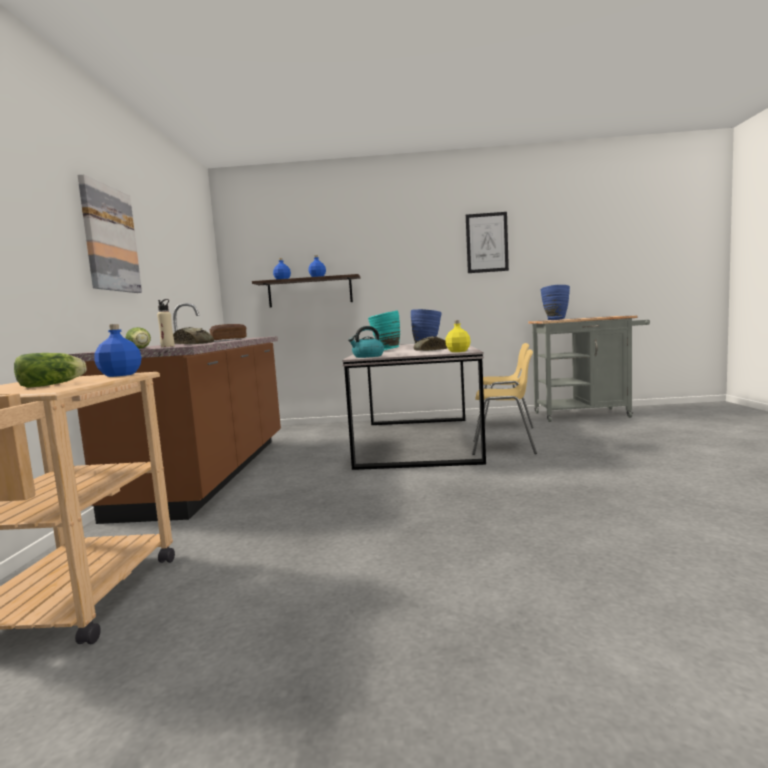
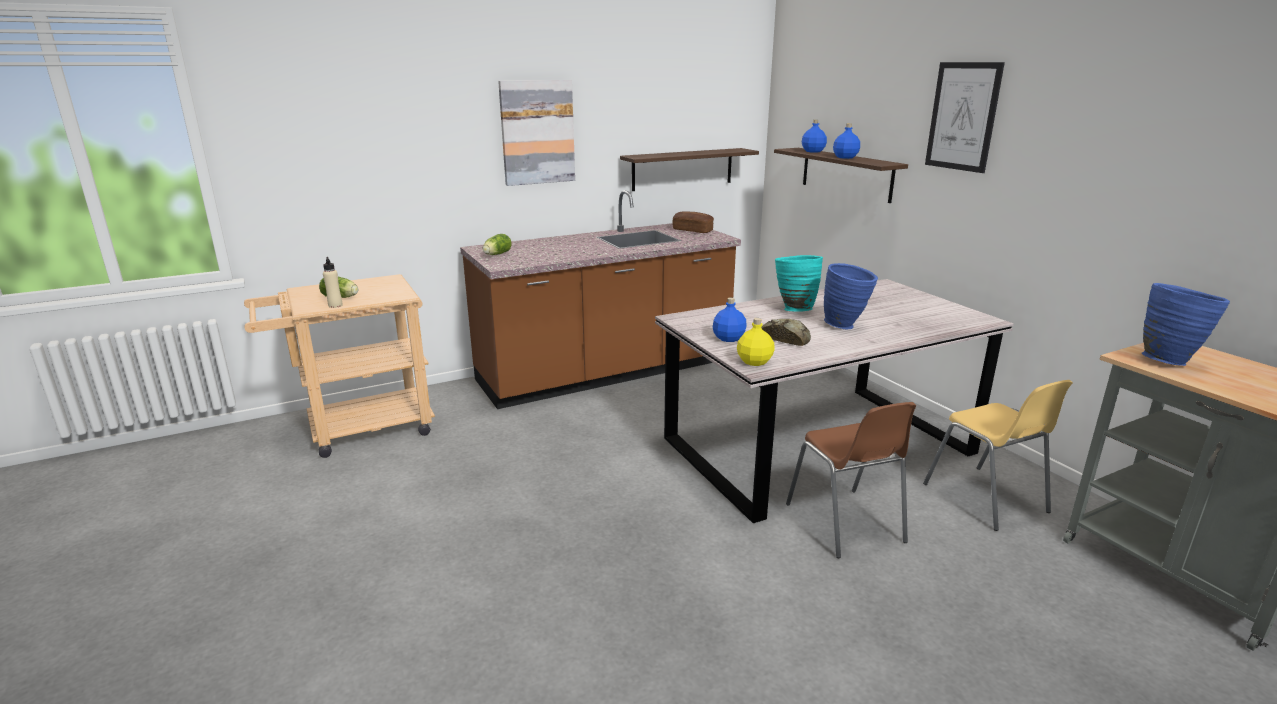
camera: 60 degrees right, 15 degrees up
(120, 375) = (393, 295): blue bottle -> blue bottle (728, 338)
(168, 346) = (510, 258): beige bottle -> beige bottle (335, 305)
(191, 297) = (682, 169): none -> shelf
(193, 344) = (554, 254): bread -> none
(367, 356) = (692, 320): kettle -> none
(487, 242) = (1134, 143): picture -> picture (962, 116)
(504, 448) = (845, 523): yellow chair -> brown chair

